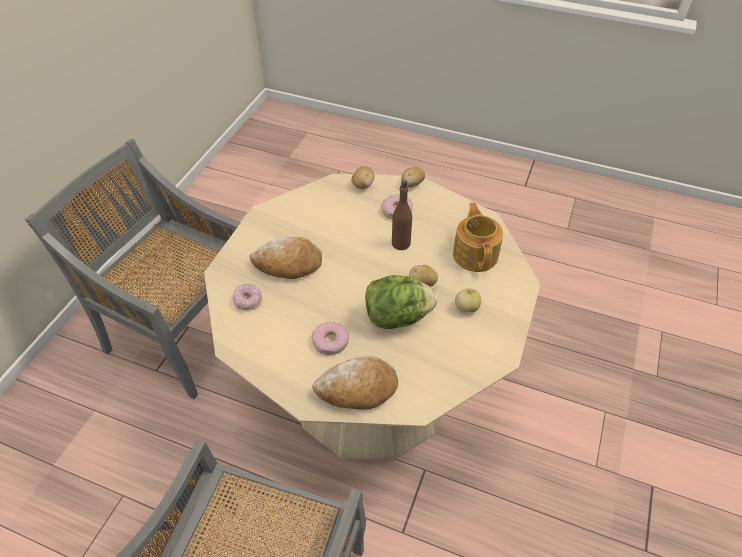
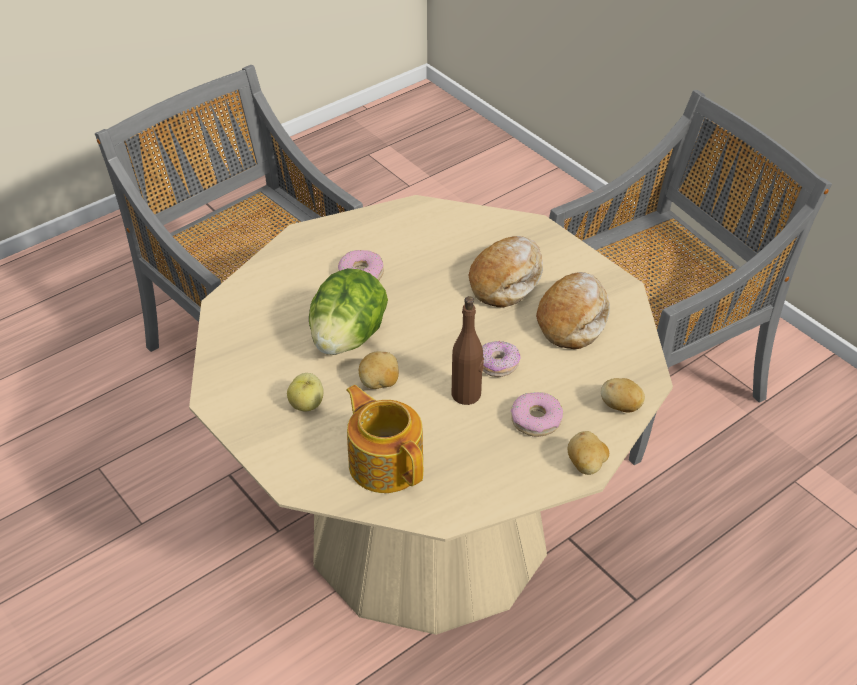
camera: 120 degrees right, 5 degrees down
(248, 301) = (471, 233): donut -> donut (498, 365)
(357, 389) = (285, 271): bread -> bread (573, 319)
(475, 254) = (385, 462): teapot -> teapot turned 150 degrees counterclockwise

